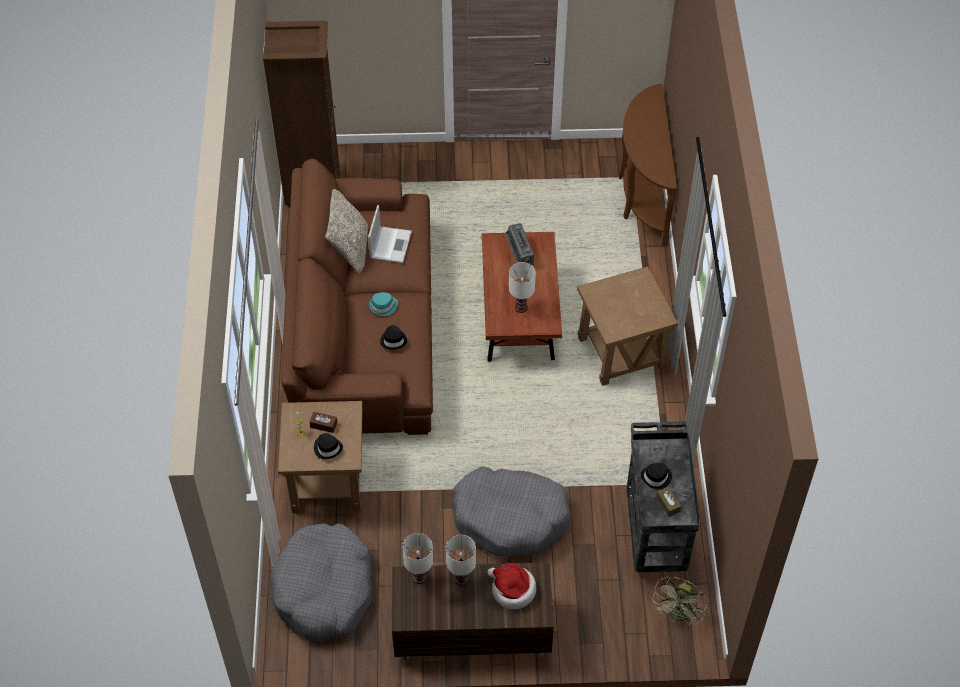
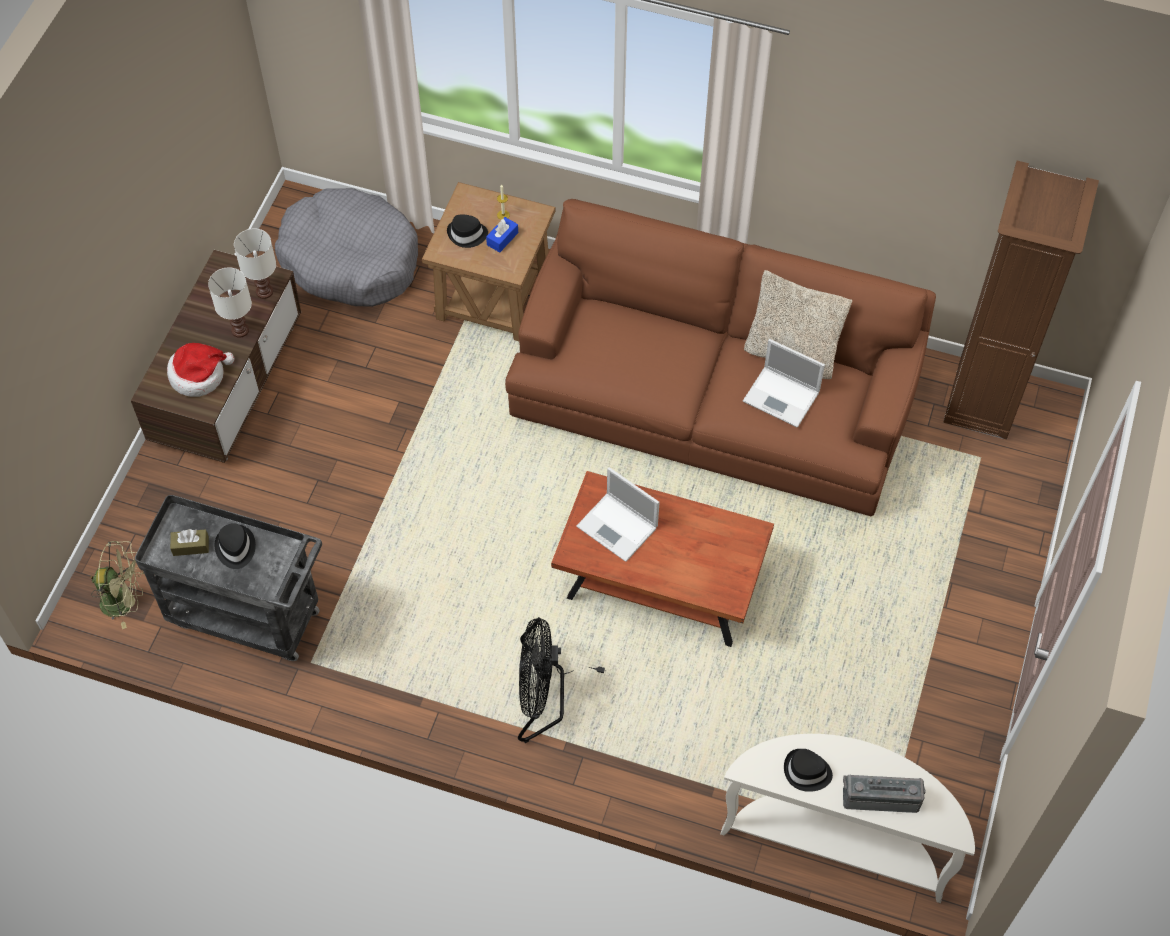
camera: 110 degrees right, 5 degrees up
(323, 425) = (502, 239): brown tissue box -> blue tissue box
(383, 306) = (675, 360): turquoise hat -> none
(393, 340) = (614, 356): black hat -> black hat (807, 772)
(510, 518) = (350, 467): grey dog bed -> none
(518, 254) = (717, 556): radio -> radio (880, 796)
(520, 307) = (618, 527): white table lamp -> laptop
(621, 351) = (547, 691): brown side table -> black fan
(642, 196) = (837, 840): brown console table -> white console table
(679, 615) = (125, 601): green fan -> green fan turned 135 degrees clockwise

